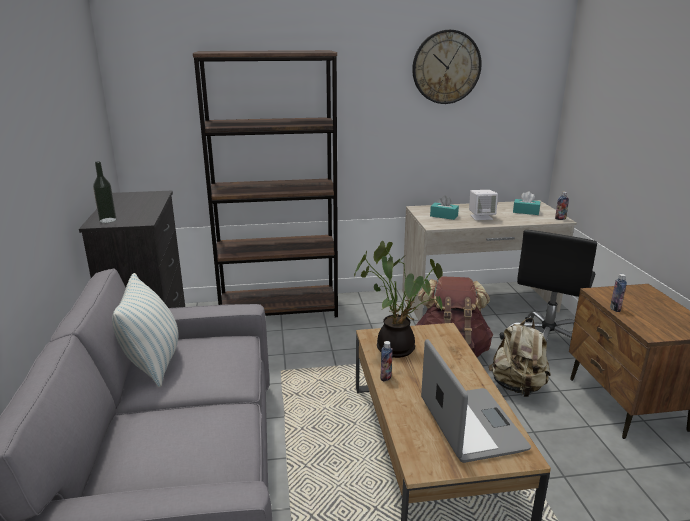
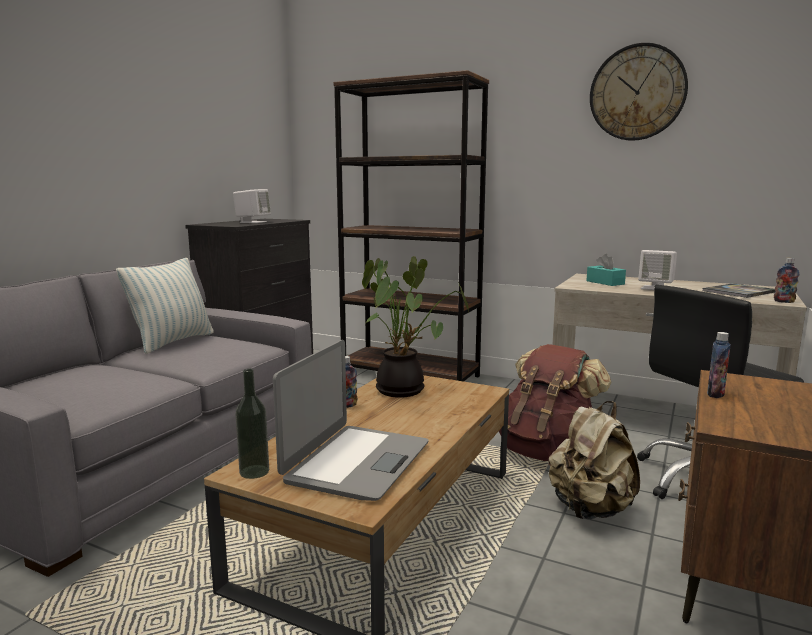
camera: 35 degrees right, 10 degrees down
(108, 220) = (215, 224): bottle -> bottle (254, 471)
(134, 208) = (253, 222): none -> white speaker
(525, 212) = (739, 292): turquoise tissue box -> book

